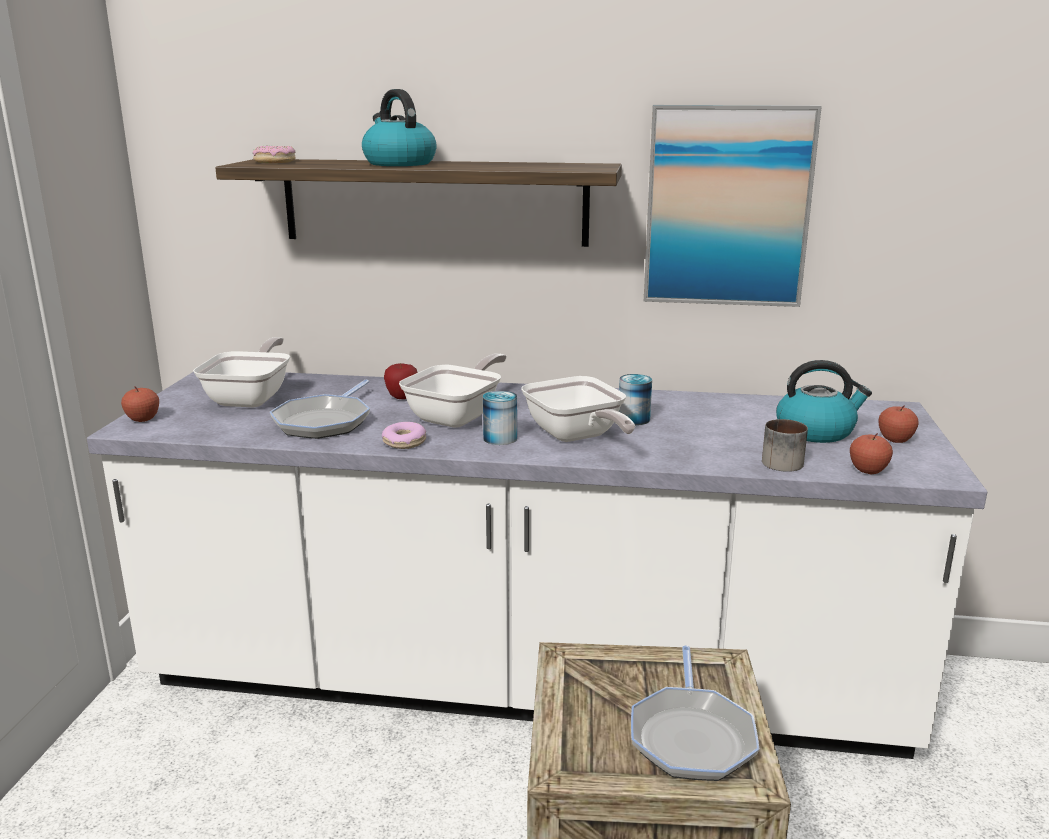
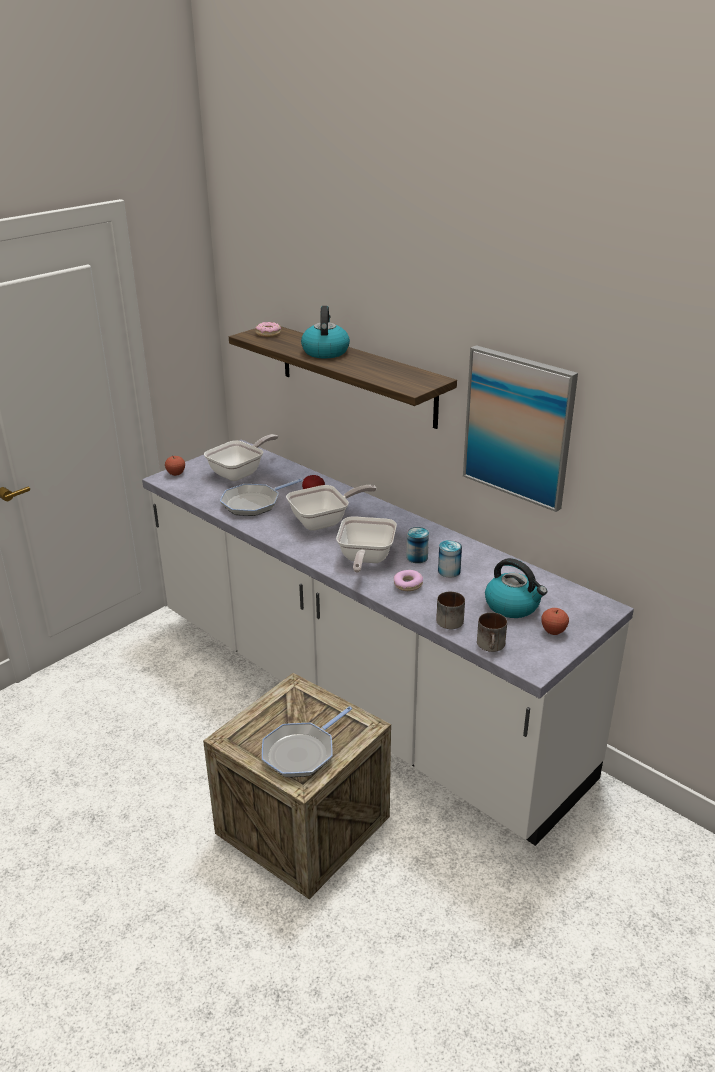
camera: 35 degrees right, 10 degrees up
(404, 442) = (273, 532): donut -> donut (408, 585)
(500, 438) = (323, 546): can -> can (449, 571)
(868, 470) = (492, 645): apple -> mug

